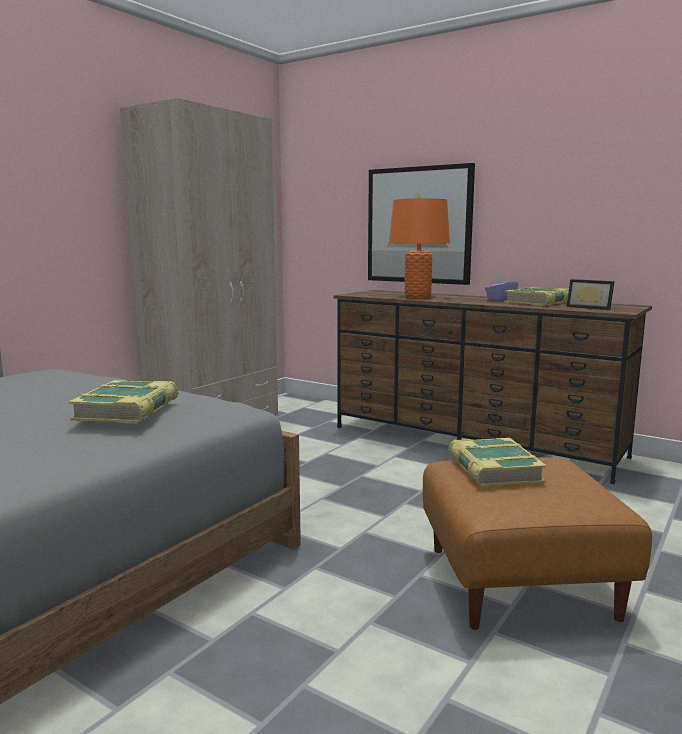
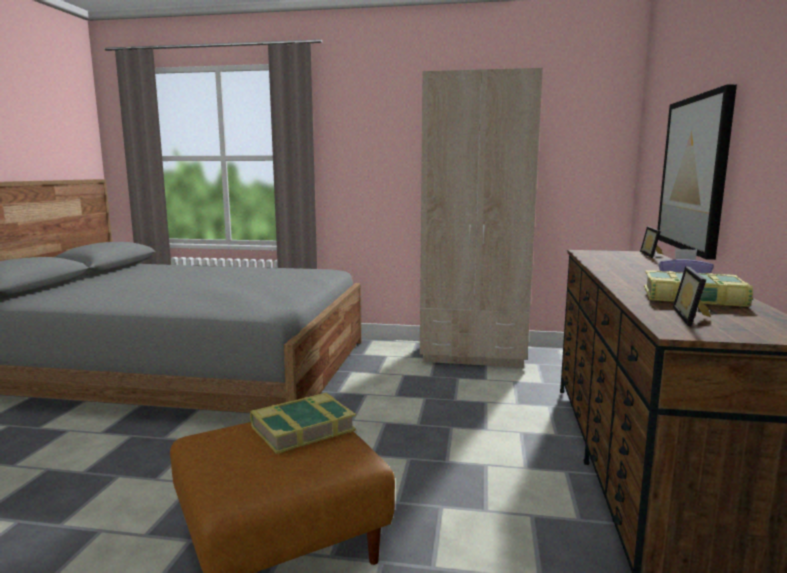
camera: 65 degrees right, 0 degrees up
(128, 410) = (224, 293): book -> none
(389, 291) = (653, 255): none -> picture frame
(417, 297) = (613, 265): orange table lamp -> none

